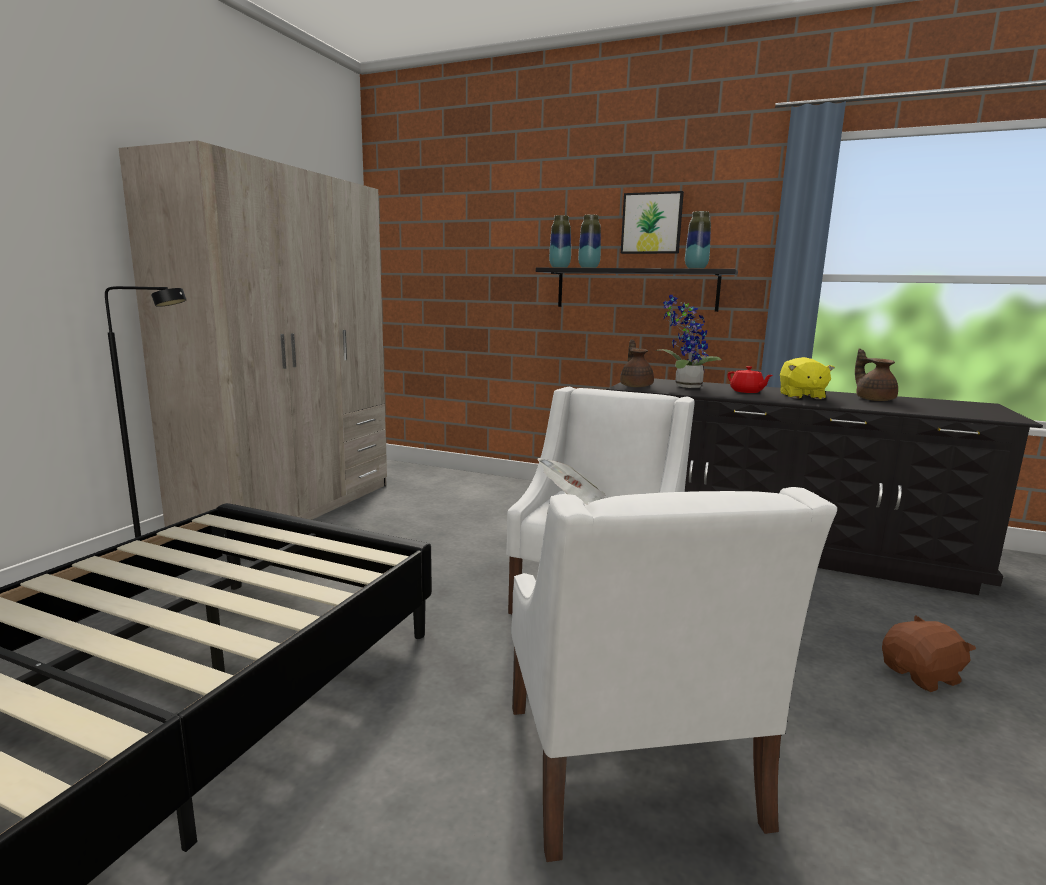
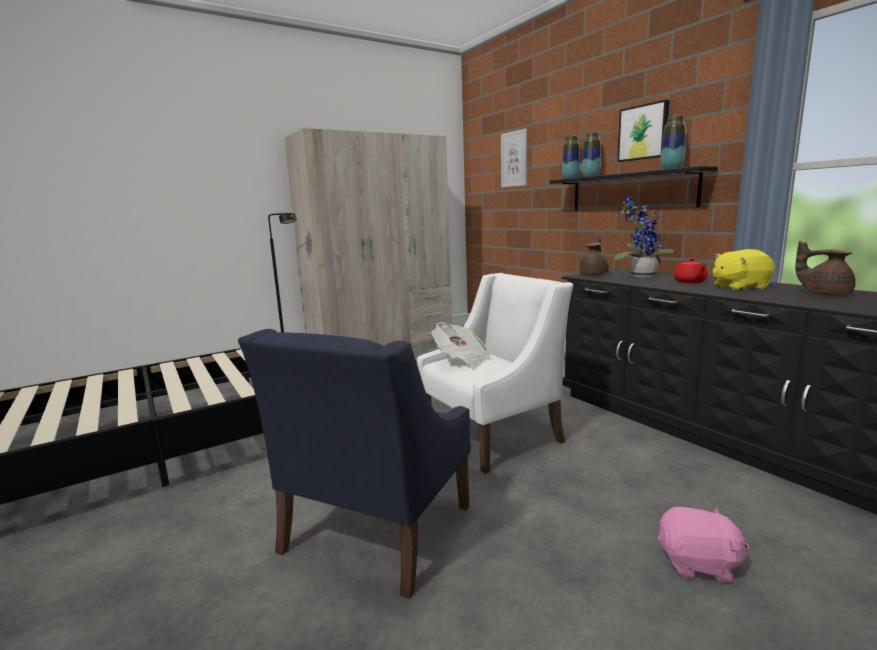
camera: 35 degrees right, 0 degrees up
(460, 233) = (514, 159): none -> picture
(629, 765) = (376, 529): white armchair -> blue armchair
(801, 396) = (739, 287): yellow plush toy -> yellow plush toy turned 45 degrees clockwise
(873, 399) = (824, 294): brown teapot -> brown teapot turned 75 degrees counterclockwise
(921, 675) = (698, 564): brown plush toy -> pink plush toy

